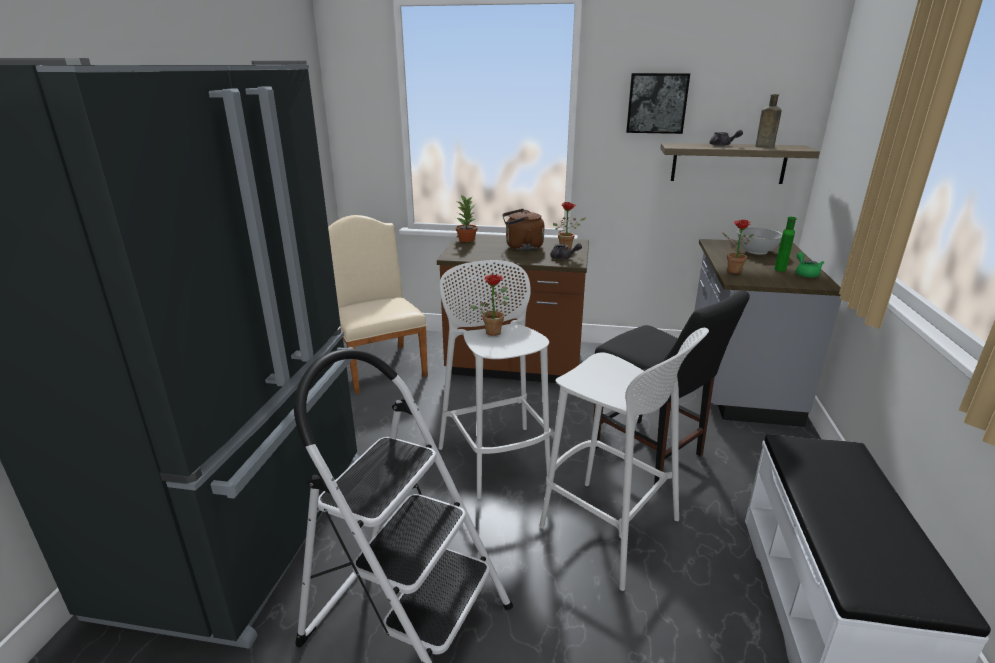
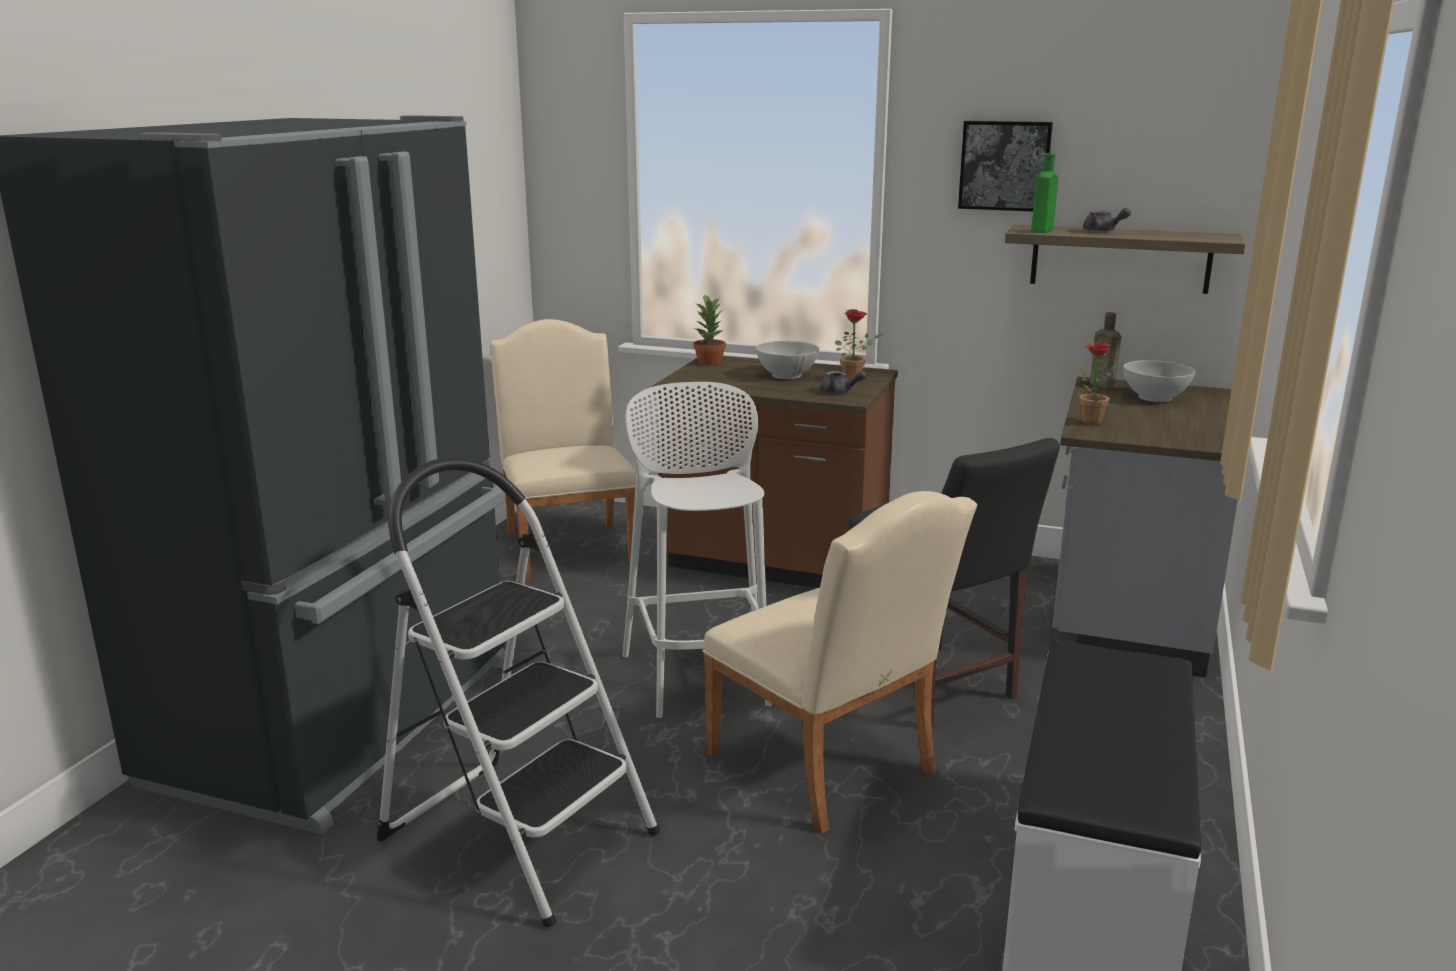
camera: 10 degrees right, 5 degrees down
(493, 331) = (698, 480): potted plant -> none
(521, 247) = (786, 375): brown kettle -> white bowl
(609, 529) = (830, 769): white stool -> beige chair
(763, 147) = (1165, 234): brown bottle -> brown bottle (1100, 384)
(780, 269) = (1170, 422): green bottle -> green bottle (1041, 231)
(805, 274) = (1204, 430): green teapot -> none

